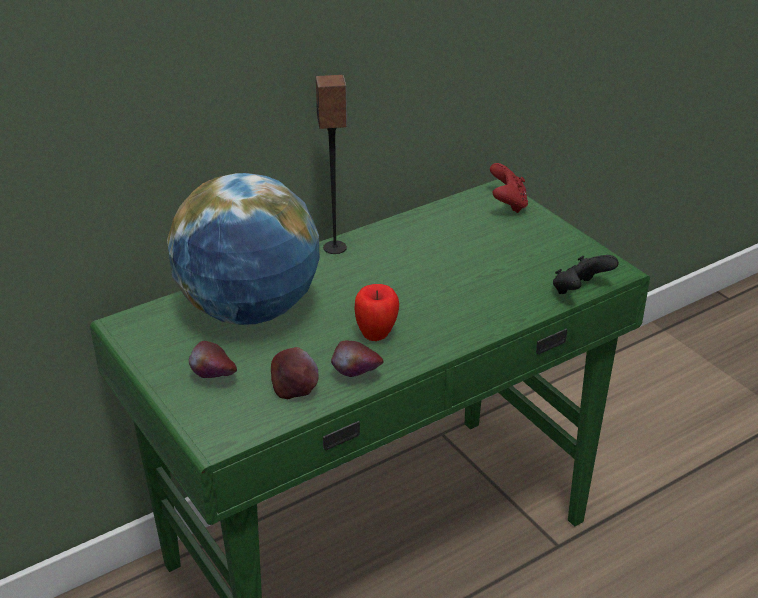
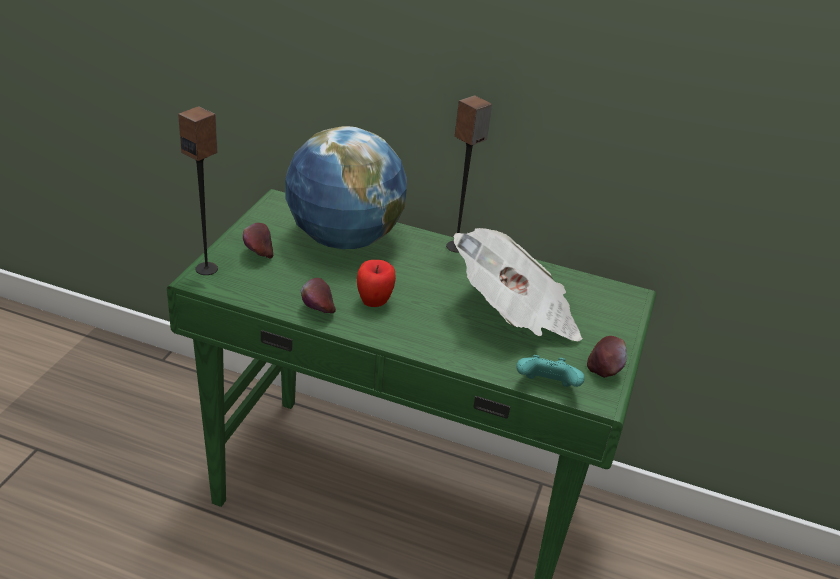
camera: 50 degrees right, 0 degrees up
(202, 427) = (207, 268): none -> speaker
(295, 389) = (278, 290): apple -> apple (603, 370)
(470, 262) = (515, 315): none -> newspaper
(507, 204) = (620, 307): red game controller -> none
(579, 291) = (546, 387): black game controller -> turquoise game controller

